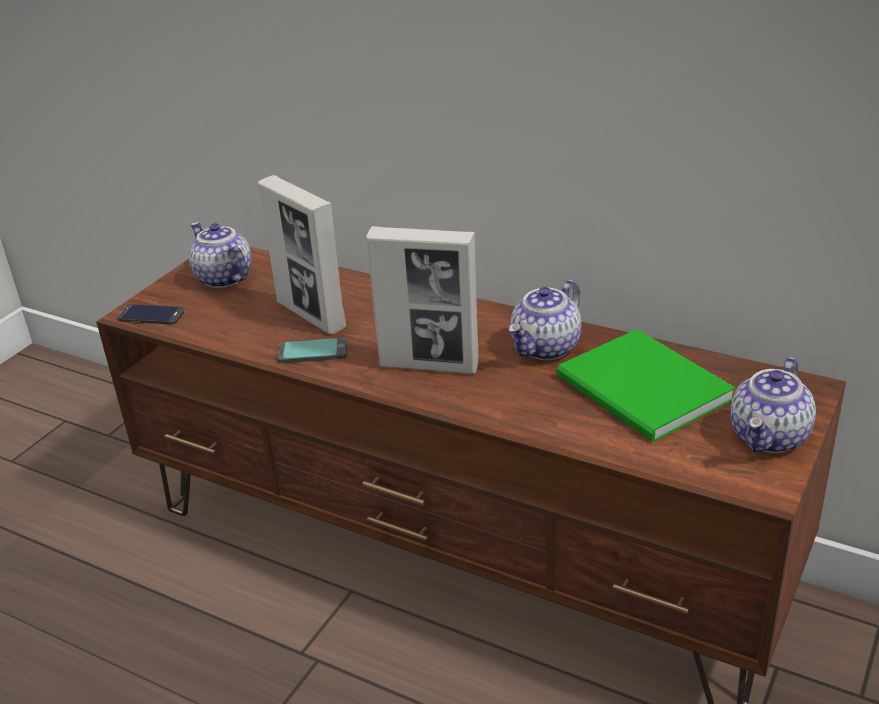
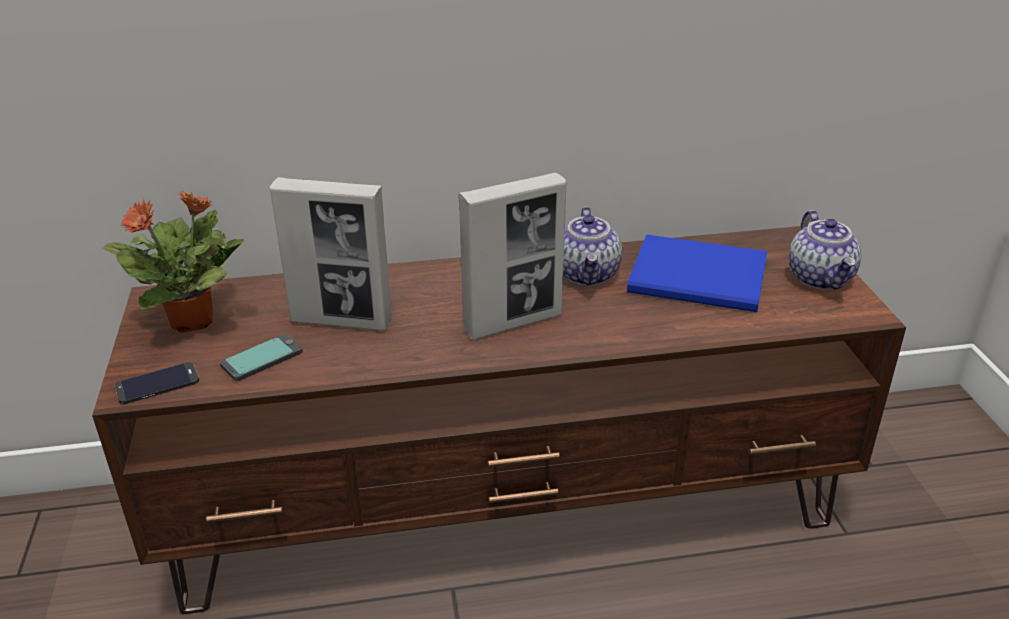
camera: 40 degrees left, 0 degrees up
(222, 278) = (194, 321): teapot -> potted plant
(313, 352) = (389, 352): phone -> phone (261, 358)
(643, 391) = (701, 279): green book -> blue book

